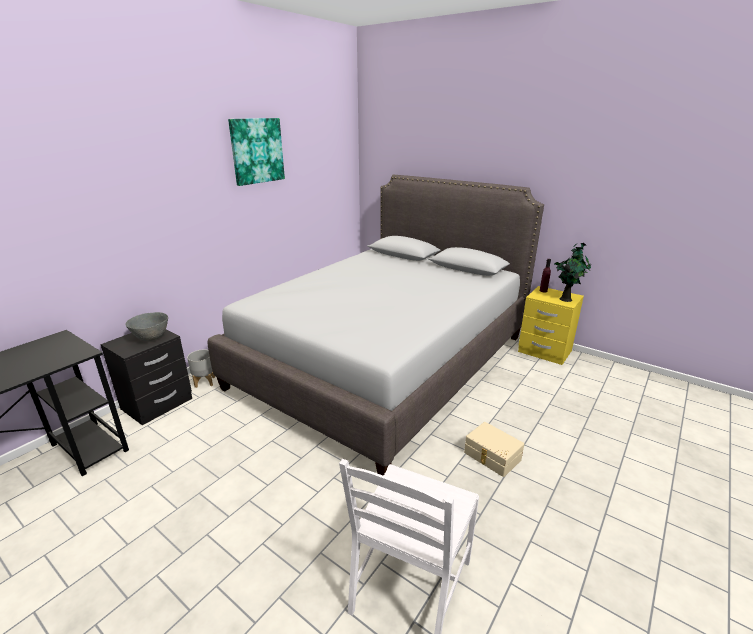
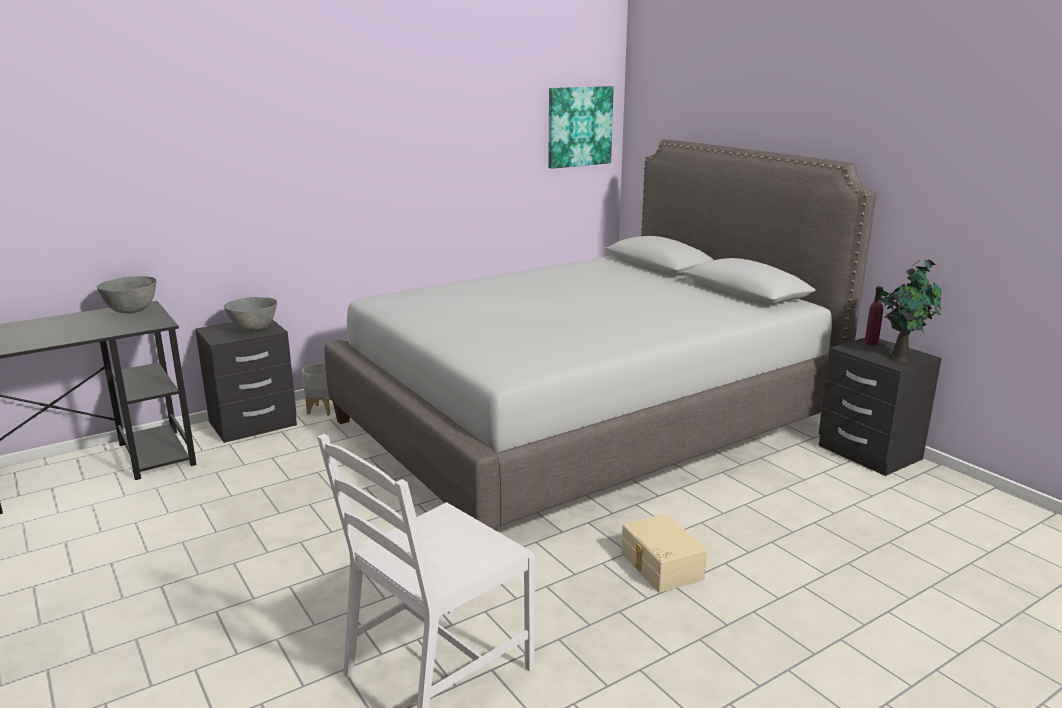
camera: 20 degrees right, 5 degrees down
(49, 344) = (131, 311): none -> grey bowl
(257, 151) = (443, 94): picture -> picture (579, 126)
(544, 351) = (869, 453): yellow nightstand -> black nightstand

